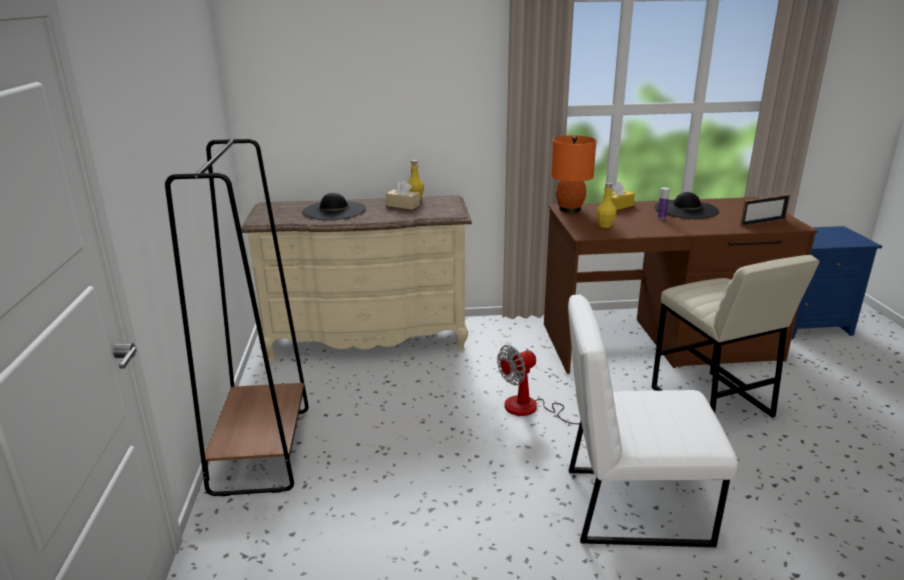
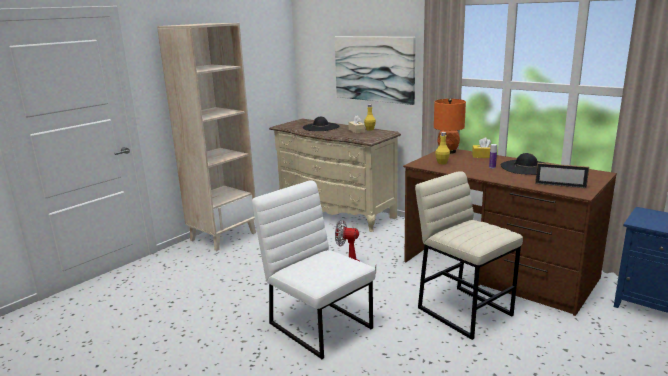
camera: 45 degrees right, 5 degrees down
(262, 451) = (223, 236): clothes rack -> beige bookcase
(406, 103) = (374, 69): none -> picture
(713, 403) = (462, 310): beige chair -> beige chair turned 120 degrees clockwise

